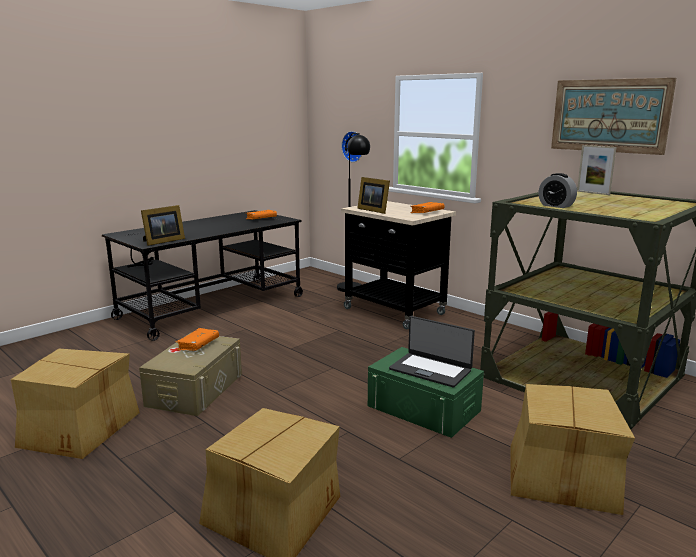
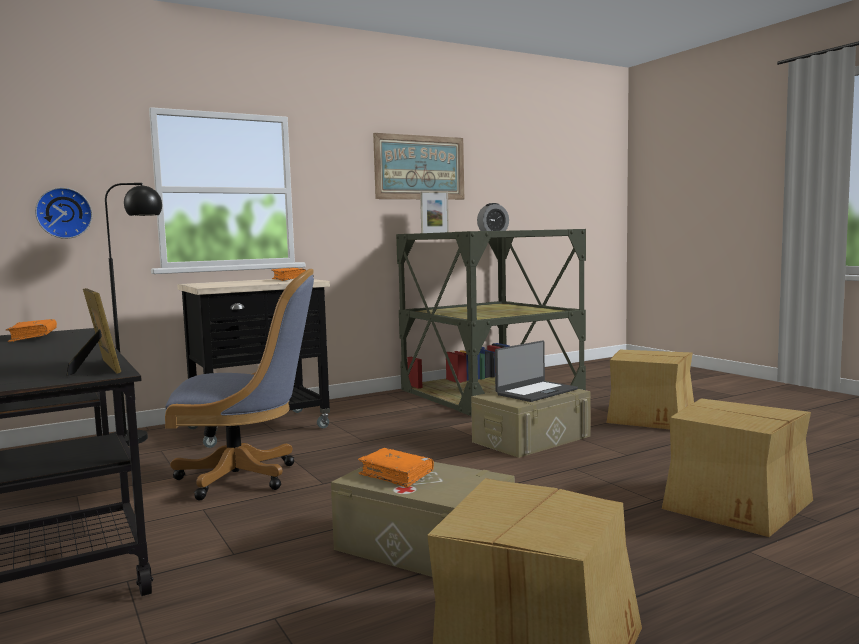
camera: 75 degrees left, 10 degrees down
(295, 328) = (248, 478): none -> blue office chair
(373, 210) = (240, 284): picture frame -> none
(424, 408) = (531, 439): green storage box -> beige storage box

